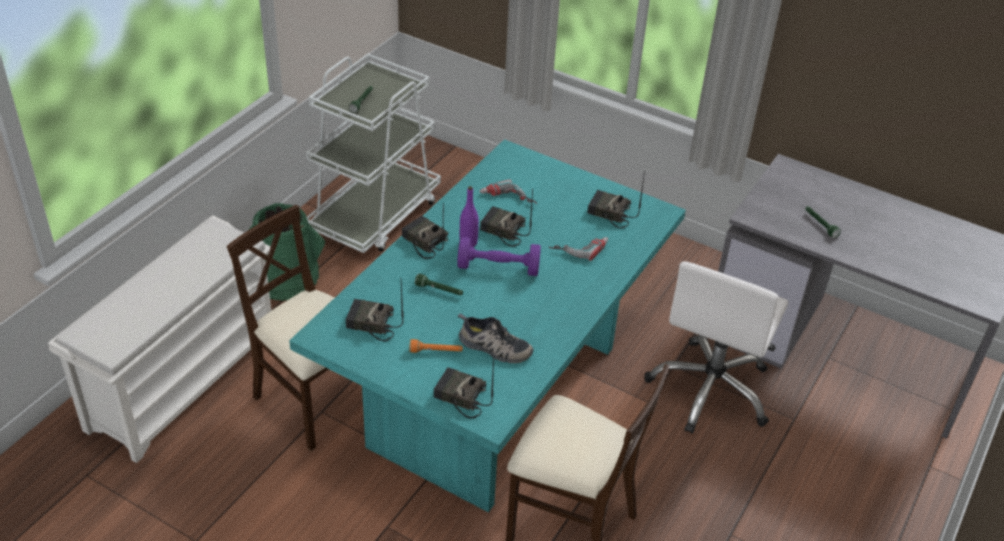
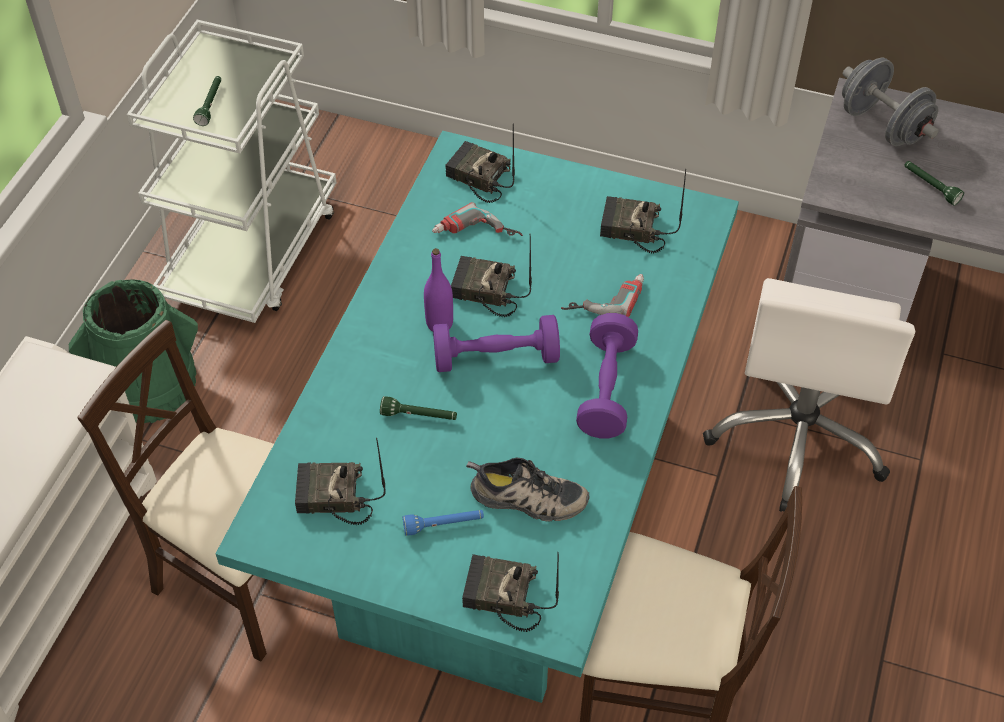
camera: 10 degrees left, 10 degrees up
(423, 242) = (372, 335): radio -> radio (478, 178)
(436, 351) = (444, 525): orange flashlight -> blue flashlight
(564, 297) = (606, 389): none -> purple dumbbell
(798, 185) = (882, 125): none -> grey dumbbell

